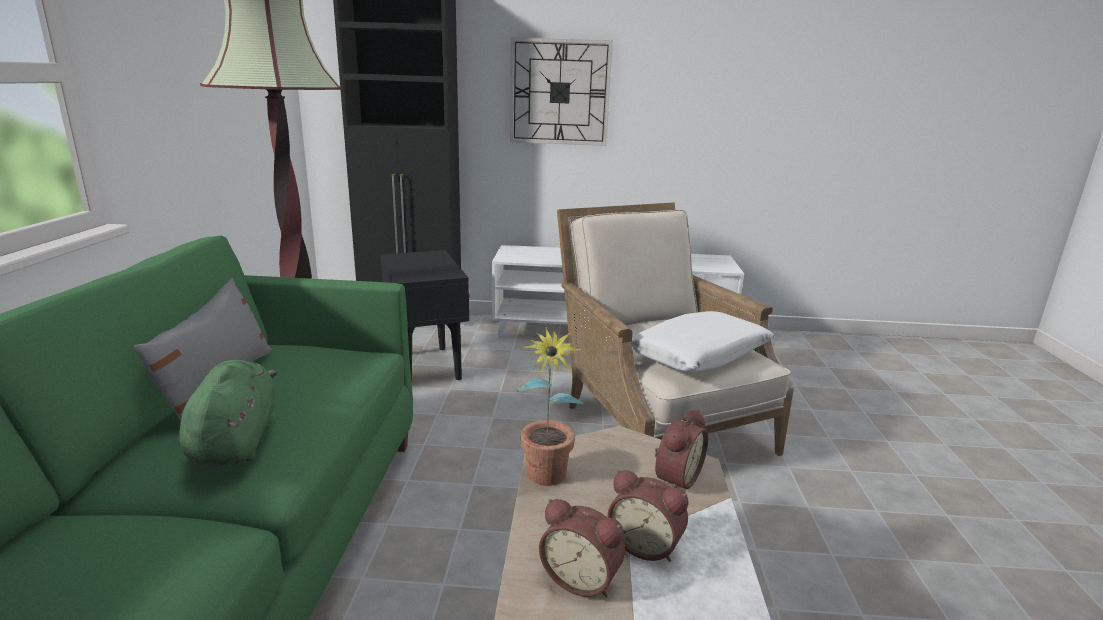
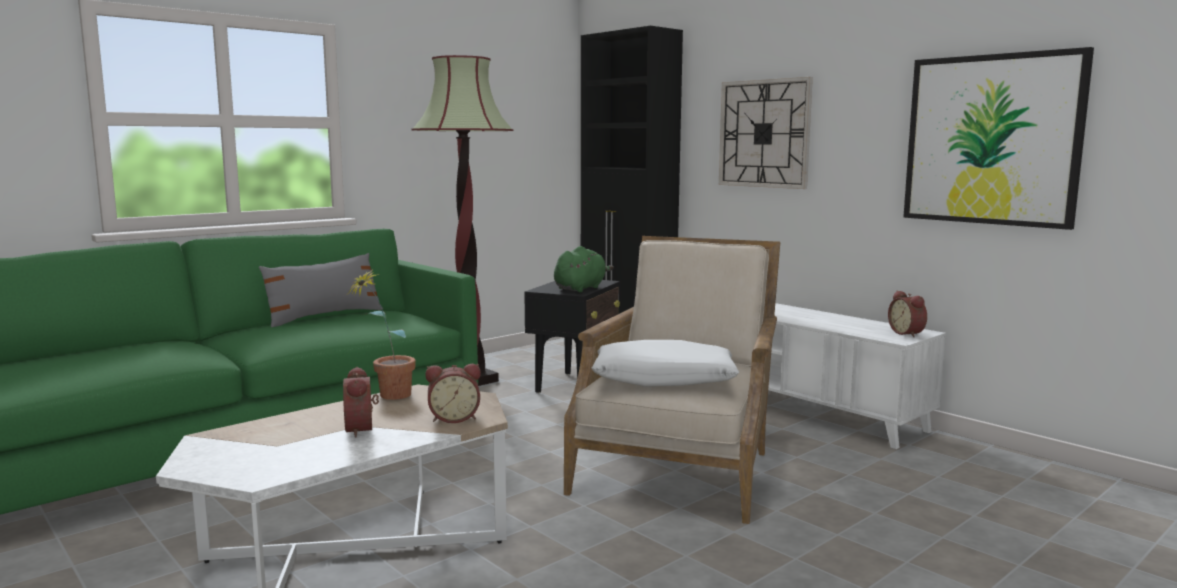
camera: 45 degrees right, 10 degrees down
(235, 441) = (278, 331): green plush toy -> green plush toy (581, 288)
(582, 578) = (306, 426): alarm clock -> alarm clock (908, 333)
(770, 106) = (991, 140): none -> picture

